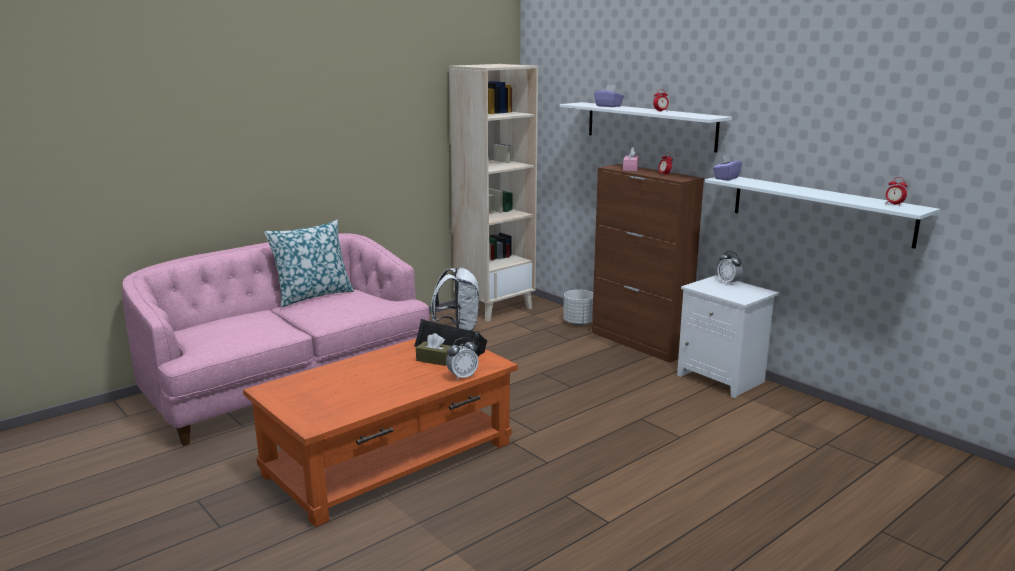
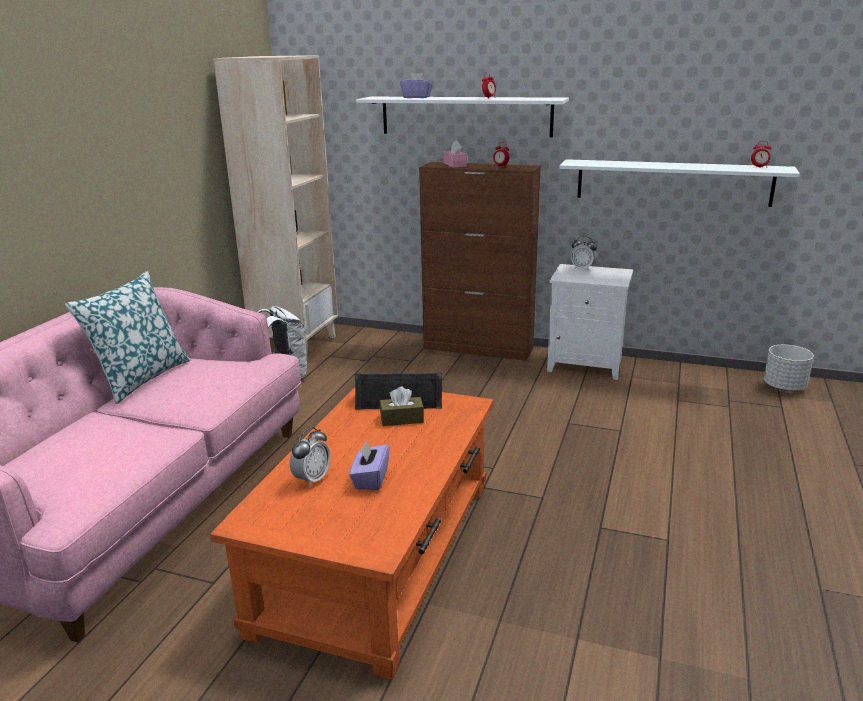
camera: 30 degrees left, 5 degrees up
(462, 376) = (459, 430): alarm clock -> alarm clock (312, 479)
(579, 323) = (399, 341): white planter -> white planter (784, 387)
(726, 178) = (575, 162): purple tissue box -> purple tissue box (370, 479)

